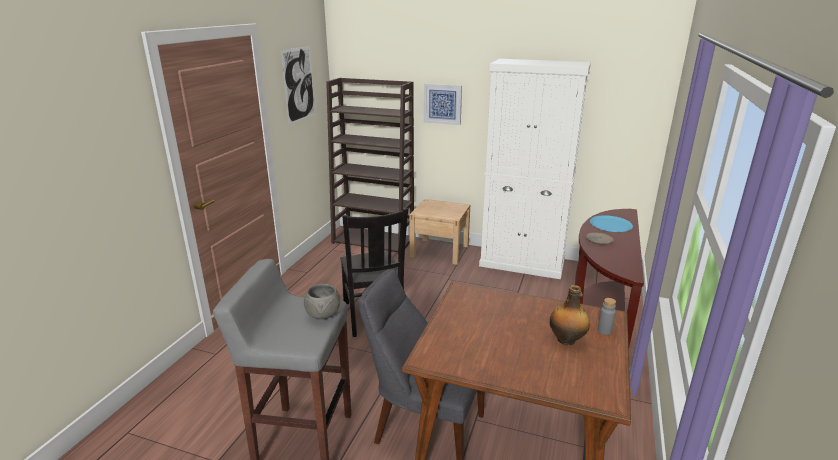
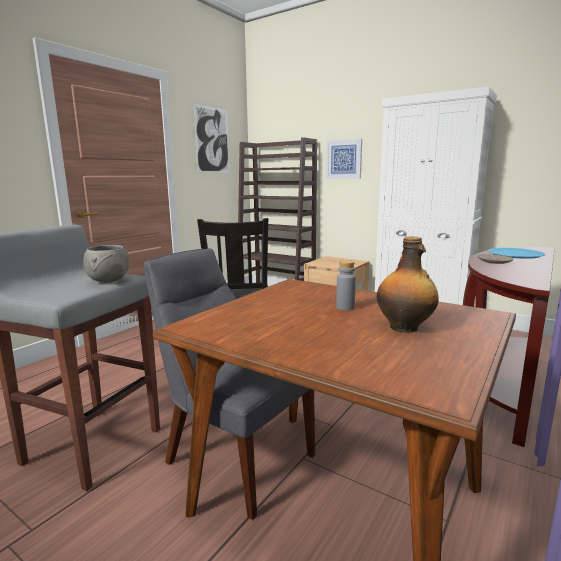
camera: 15 degrees right, 10 degrees down
(604, 330) = (470, 325): grey bottle -> grey bottle (345, 307)

